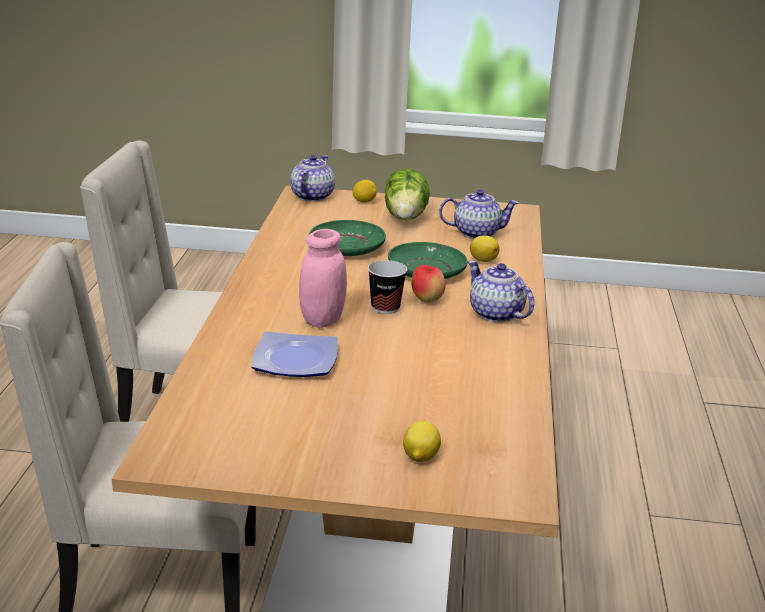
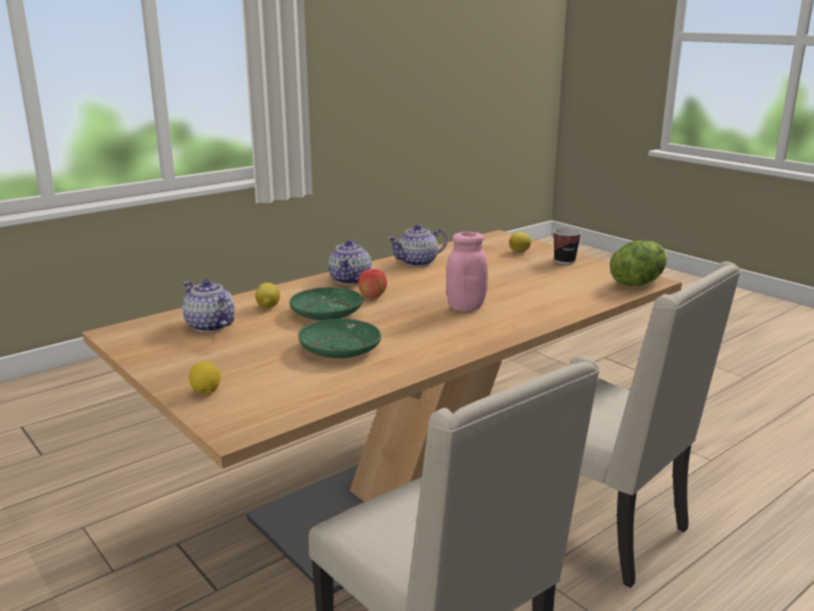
camera: 135 degrees left, 5 degrees down
(294, 359) = (520, 295): plate -> none
(311, 196) = (237, 421): teapot -> teapot (418, 262)
(385, 308) = (409, 302): cup -> cup (564, 261)
(406, 216) = (216, 360): lettuce -> lettuce (637, 282)

